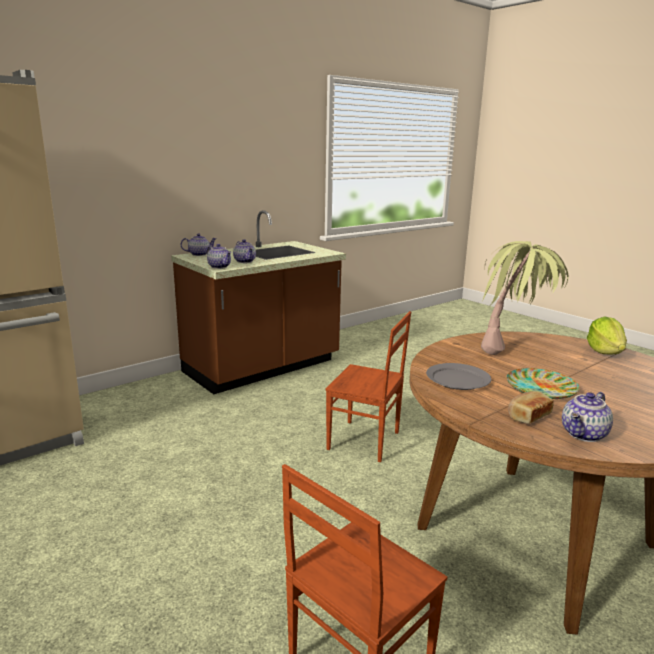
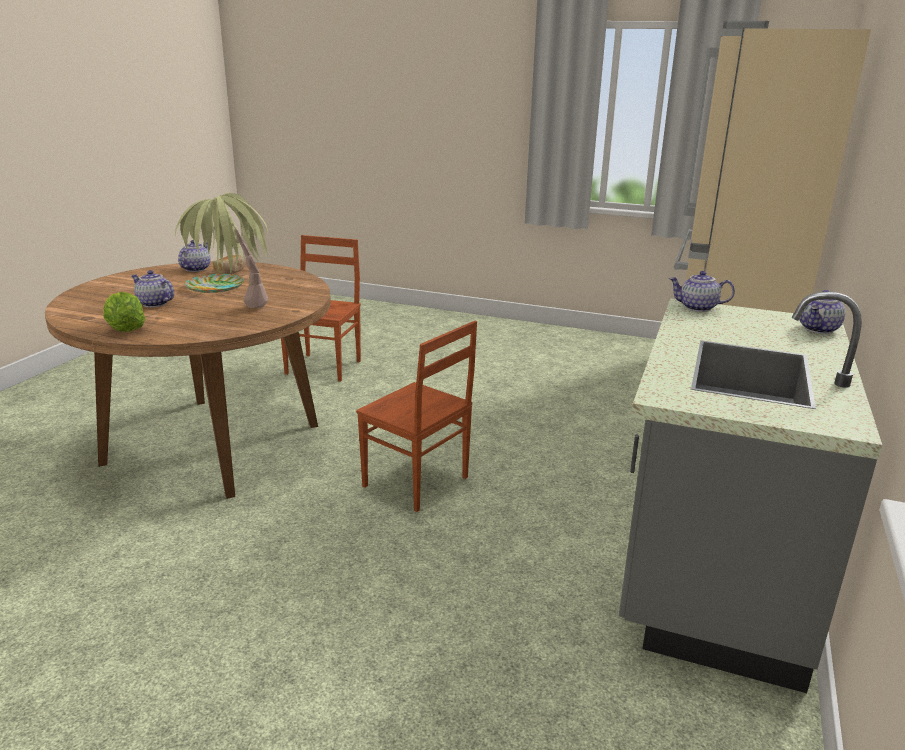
camera: 150 degrees right, 5 degrees up
(245, 261) = (707, 327): teapot -> teapot (154, 304)
(262, 367) = (710, 568): brown counter -> grey counter
(364, 441) = (416, 483): brown chair -> brown chair turned 135 degrees counterclockwise
(458, 379) = (284, 282): grey plate -> none

